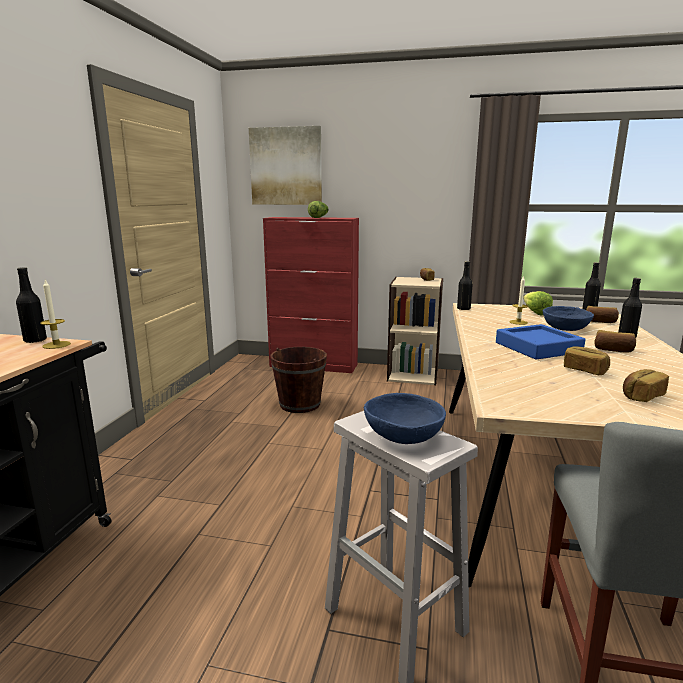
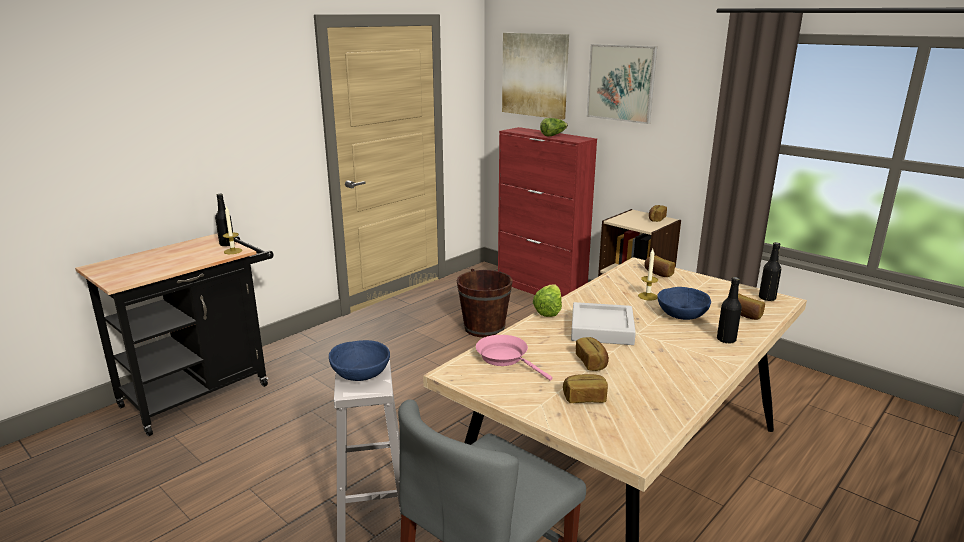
camera: 30 degrees right, 5 degrees up
(377, 166) = (621, 83): none -> picture
(463, 309) = (625, 268): black bottle -> none
(516, 383) = (505, 358): none -> pink frying pan
(534, 312) = (695, 287): lettuce -> lettuce (550, 309)
(538, 347) = (602, 329): blue tray -> grey tray
(613, 350) = (671, 350): bread -> bread (658, 273)

